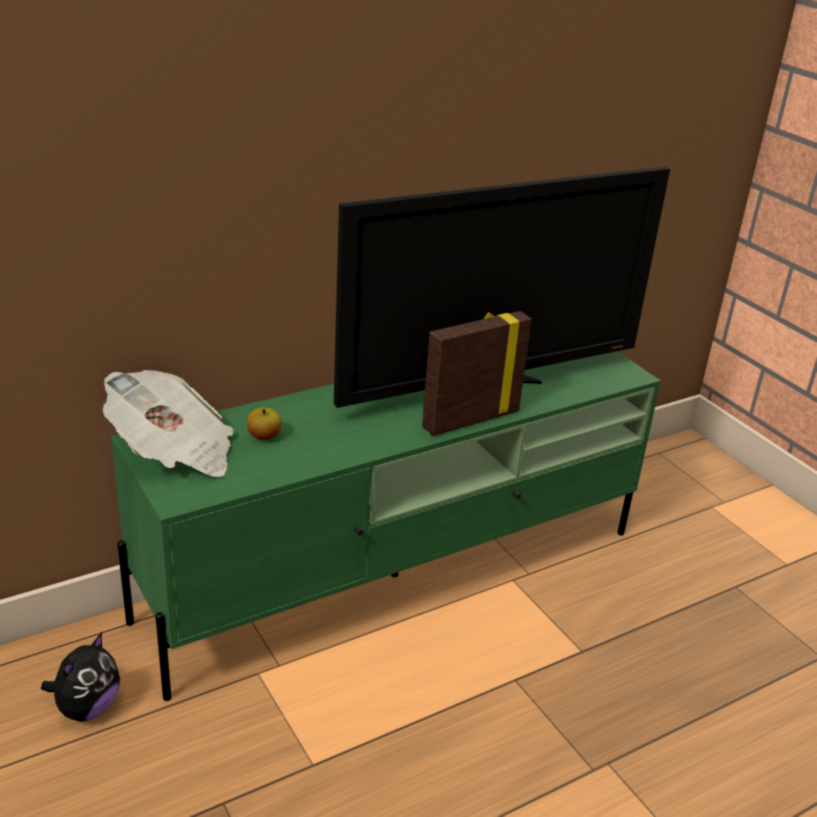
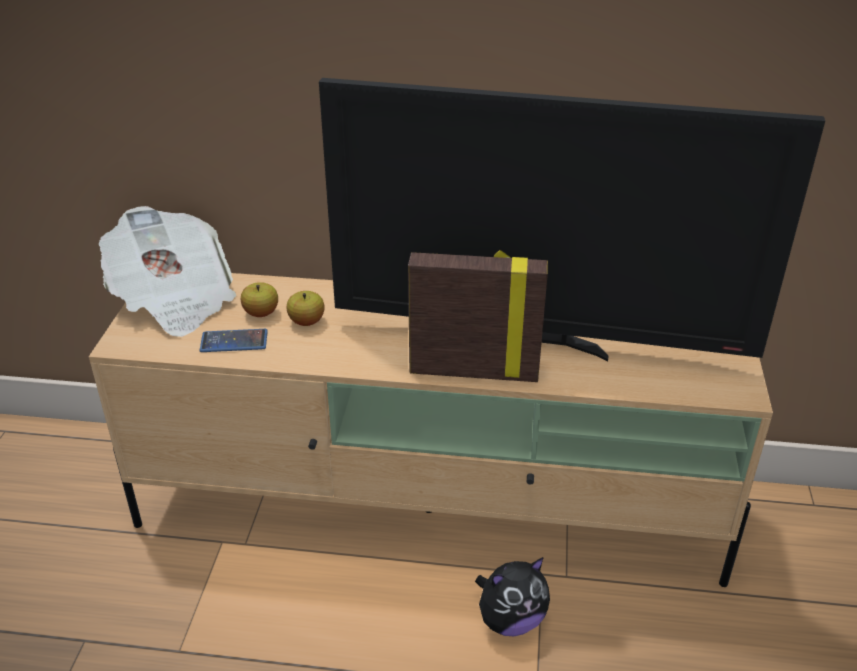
camera: 40 degrees right, 5 degrees up
(87, 708) = (80, 502): plush toy -> plush toy (510, 620)
(272, 463) = (234, 341): none -> phone
(309, 430) = (306, 322): none -> apple
(398, 574) = (432, 511): green tv stand -> beige tv stand

